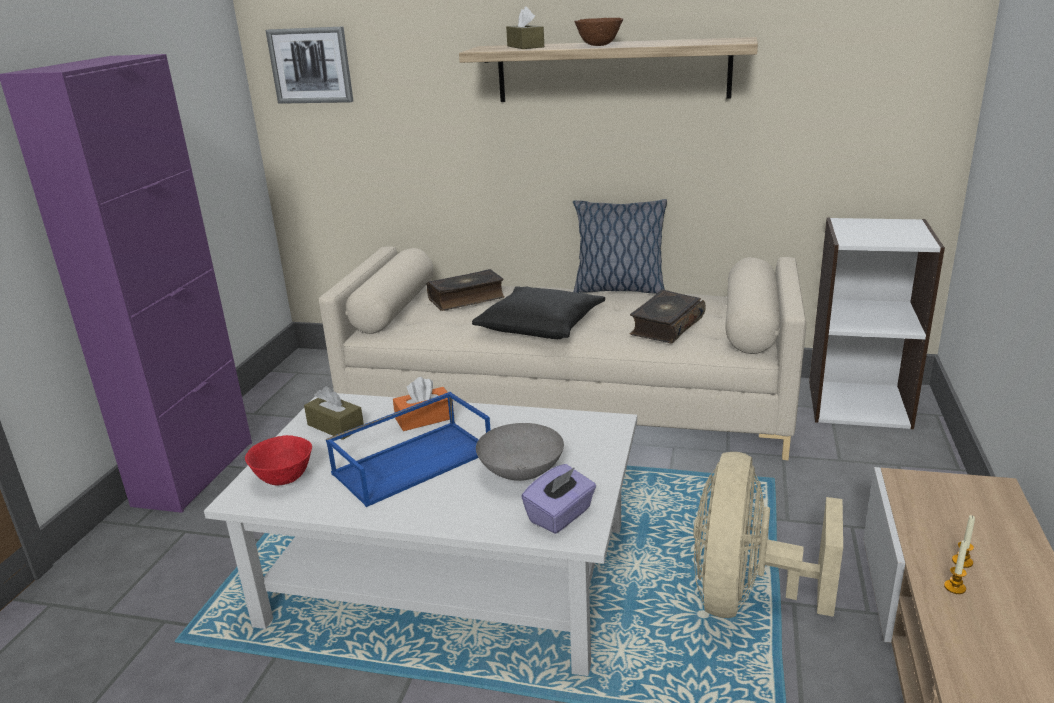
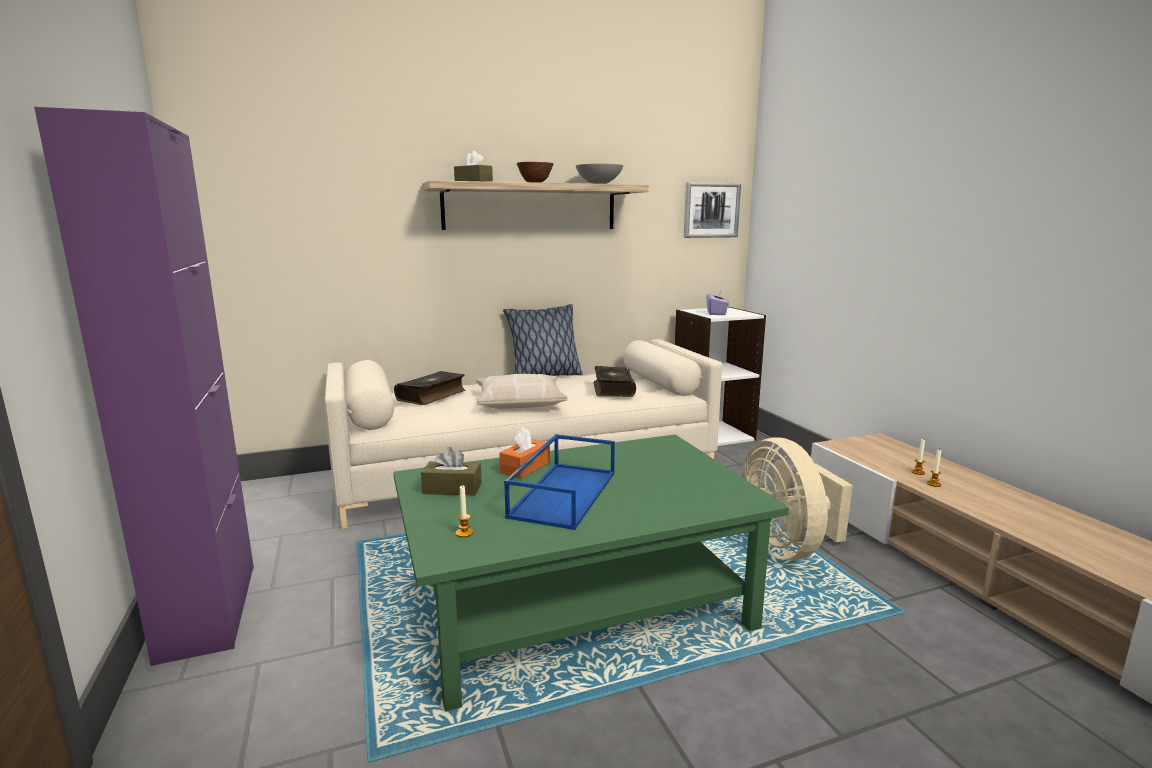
camera: 35 degrees left, 10 degrees down
(284, 479) = (464, 533): red bowl -> candle
(311, 65) = (250, 193): picture -> picture (711, 210)
(449, 573) = (577, 603): white coffee table -> green coffee table
(522, 473) = (658, 480): grey bowl -> grey bowl (600, 184)
(541, 325) = (520, 402): black pillow -> beige pillow
(560, 516) = (726, 495): purple tissue box -> purple tissue box (716, 313)

